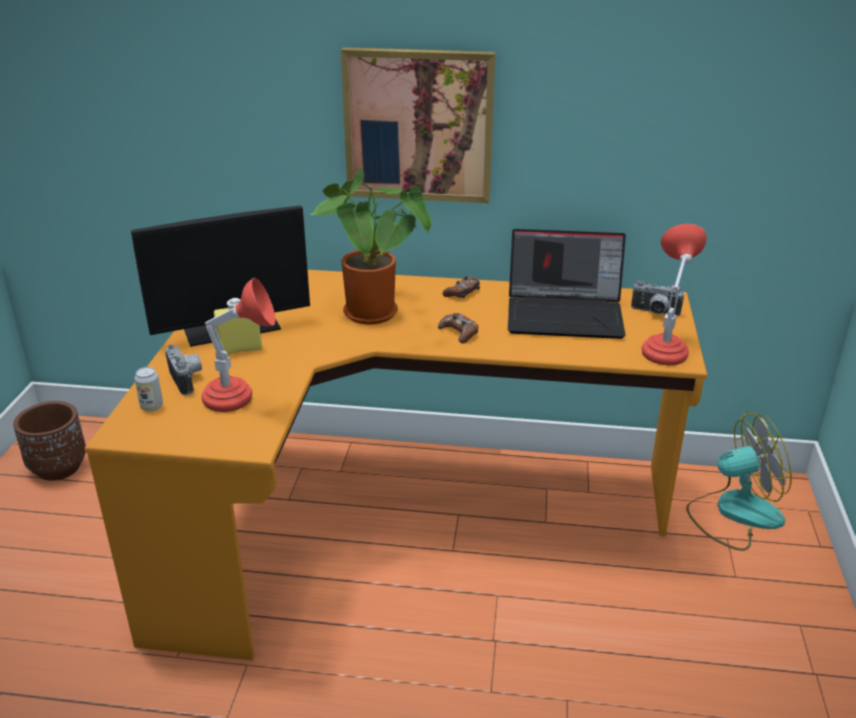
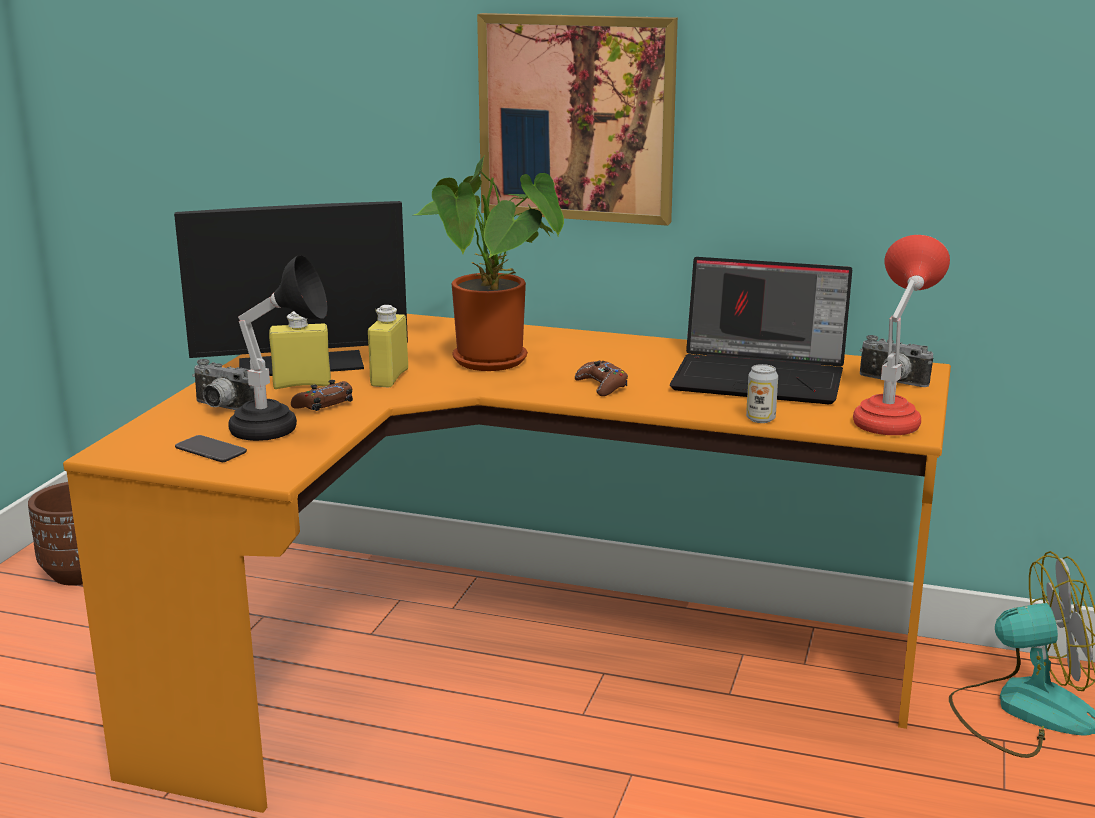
camera: 10 degrees right, 10 degrees down
(151, 406) = (164, 430): can -> can (760, 419)
(188, 380) = (222, 408): camera -> camera turned 135 degrees clockwise
(195, 425) = (211, 450): none -> phone
(242, 401) = (281, 432): red table lamp -> black table lamp
(303, 337) = (389, 378): none -> yellow bottle
(462, 292) = (625, 347): brown game controller -> brown game controller (324, 404)

